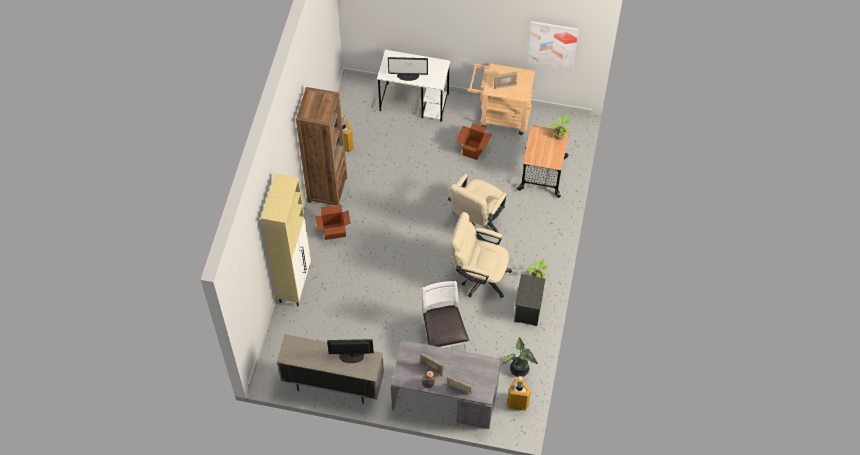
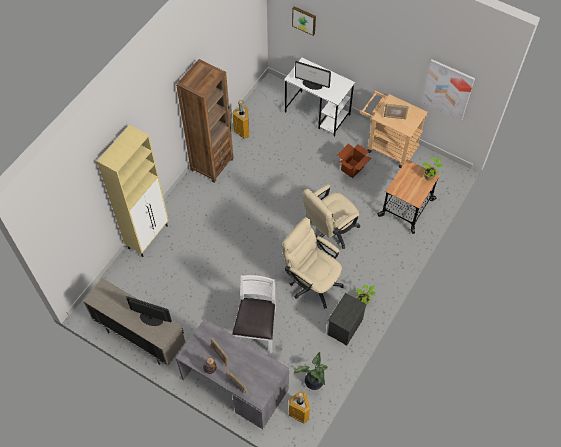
camera: 20 degrees right, 0 degrees up
(334, 231) = (202, 201): cardboard box -> none
(384, 13) = (304, 20): none -> picture

